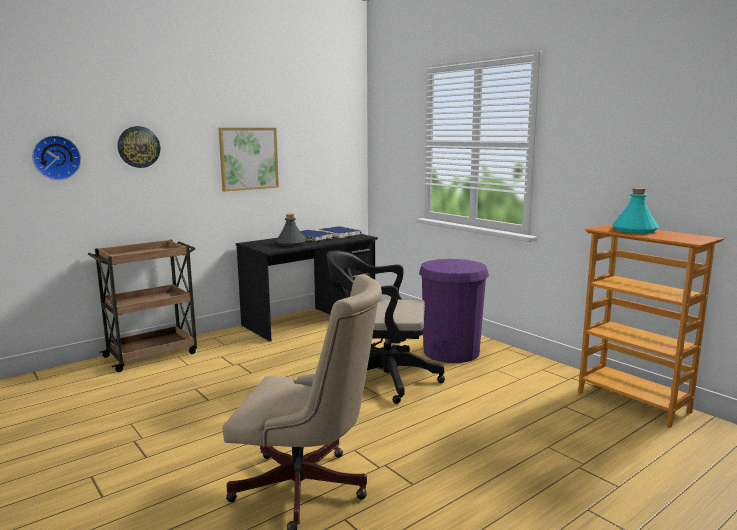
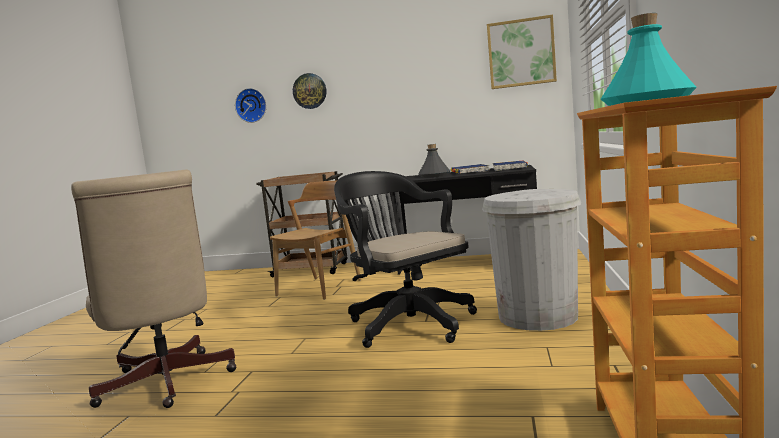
camera: 50 degrees right, 5 degrees down
(218, 370) = (320, 288): none -> brown chair
(248, 158) = (411, 92): picture -> picture (521, 53)
(451, 352) = (538, 316): purple trash can -> white trash can

